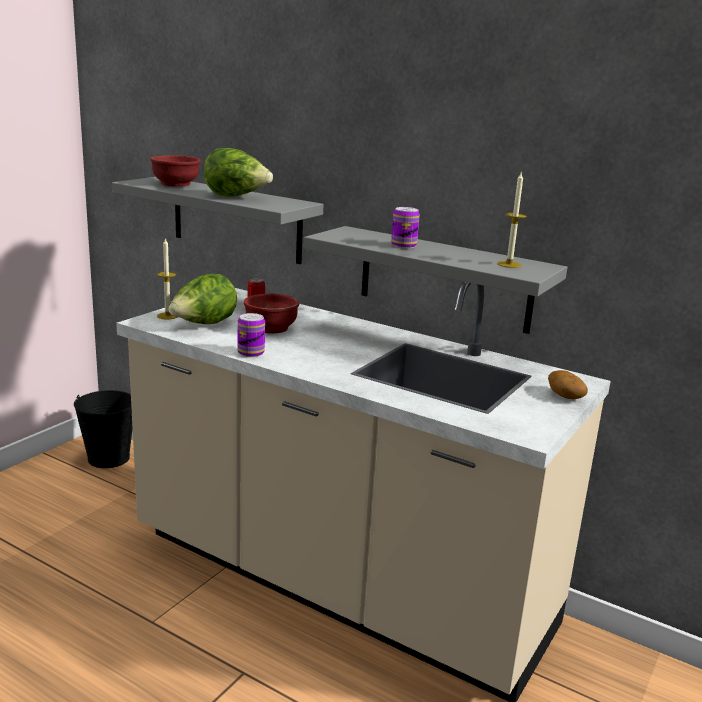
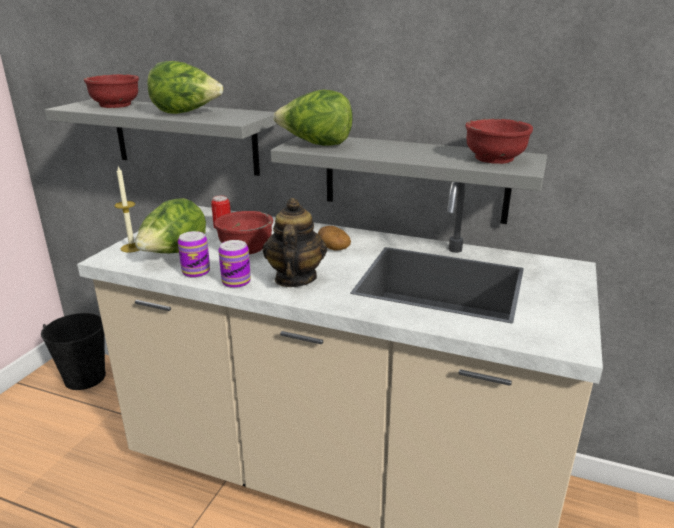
camera: 10 degrees left, 5 degrees up
(305, 357) = (295, 278): none -> teapot
(348, 237) = (316, 145): none -> lettuce
(403, 245) = (377, 149): can -> can (196, 272)
(509, 264) = (494, 159): candle -> red bowl
(564, 395) = (568, 287): potato -> potato (333, 247)

